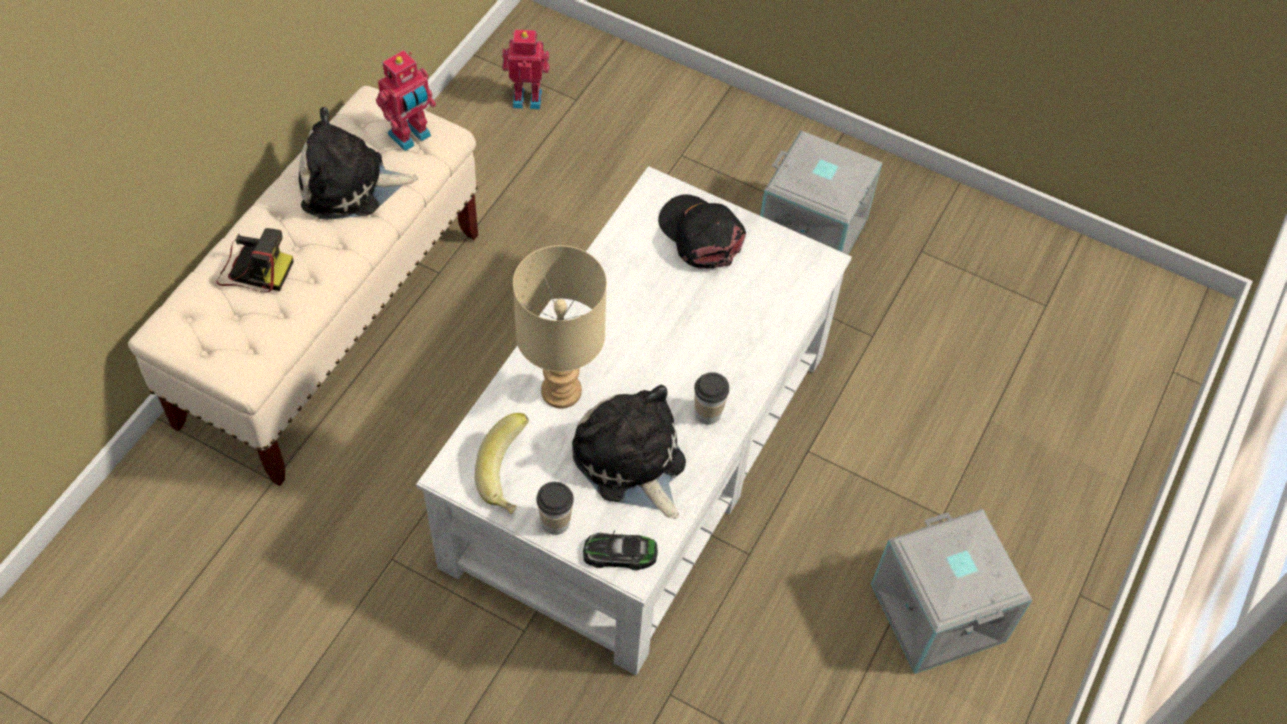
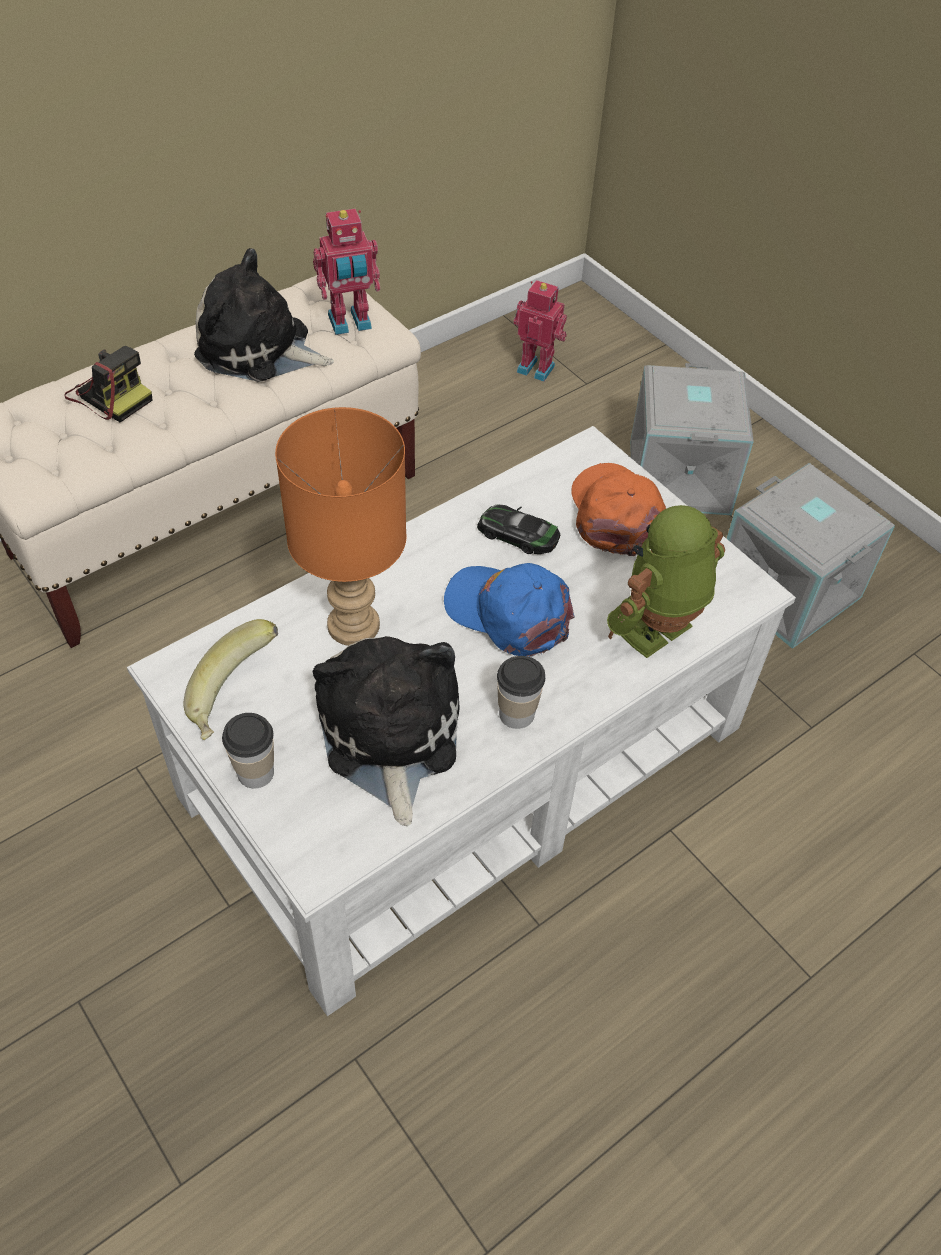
camera: 25 degrees right, 5 degrees down
(559, 391) = (351, 625): beige table lamp -> orange table lamp
(620, 554) = (310, 842): toy car -> toy car (518, 535)
(665, 341) = (509, 612): none -> blue cap
(700, 235) = (615, 513): black cap -> orange cap
(772, 317) = (657, 632): none -> toy robot
(935, 612) = (747, 1101): grey storage box -> grey storage box (677, 476)

